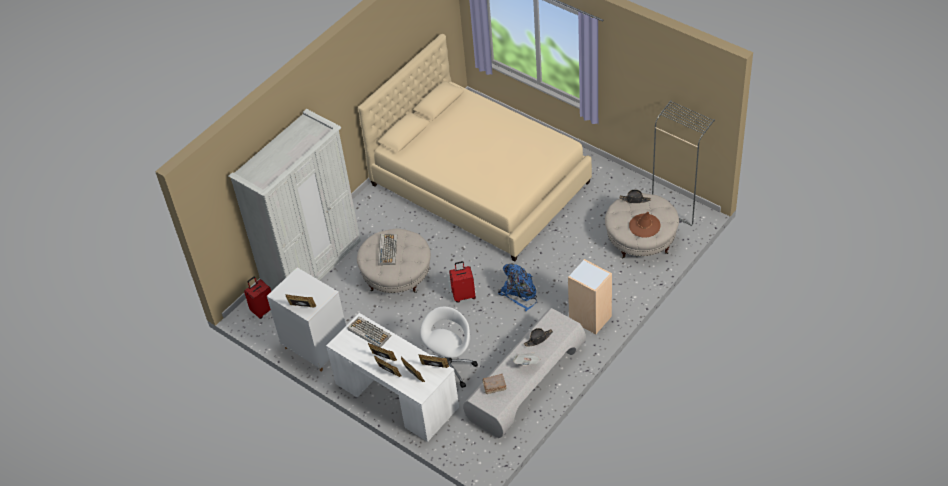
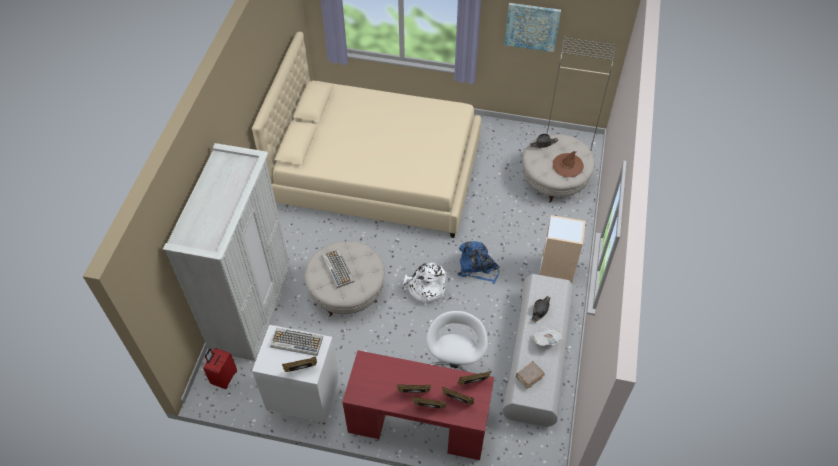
camera: 30 degrees left, 5 degrees up
(368, 332) = (381, 369): keyboard -> keyboard (296, 342)
(396, 394) = (418, 419): white desk -> red desk
(464, 295) = (425, 288): red suitcase -> white backpack
(645, 83) = (532, 26): none -> picture

